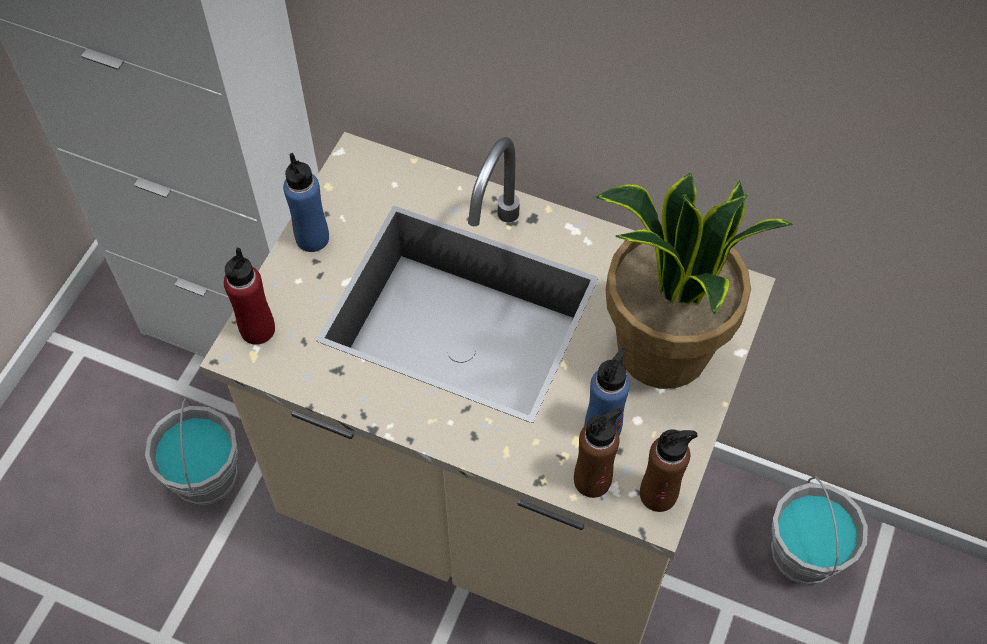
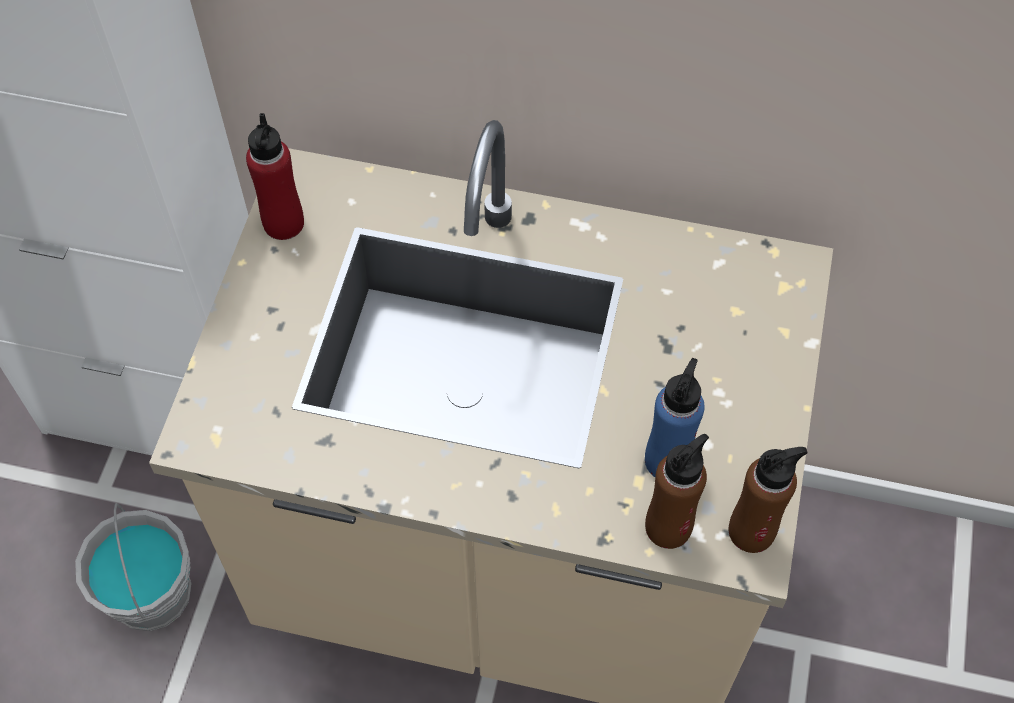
camera: 10 degrees left, 0 degrees up
(257, 329) = (214, 405): red bottle -> red bottle (283, 223)
(312, 238) = (262, 282): blue bottle -> none
(662, 351) = (719, 355): potted plant -> none
(803, 553) = (875, 568): grey bucket -> none

